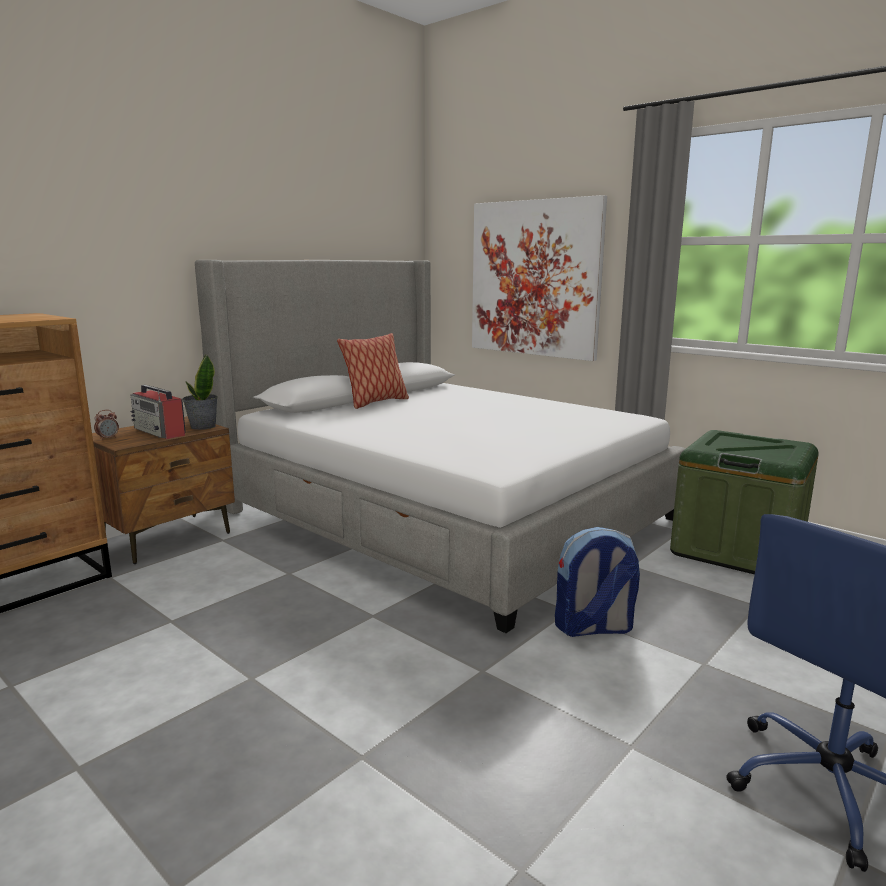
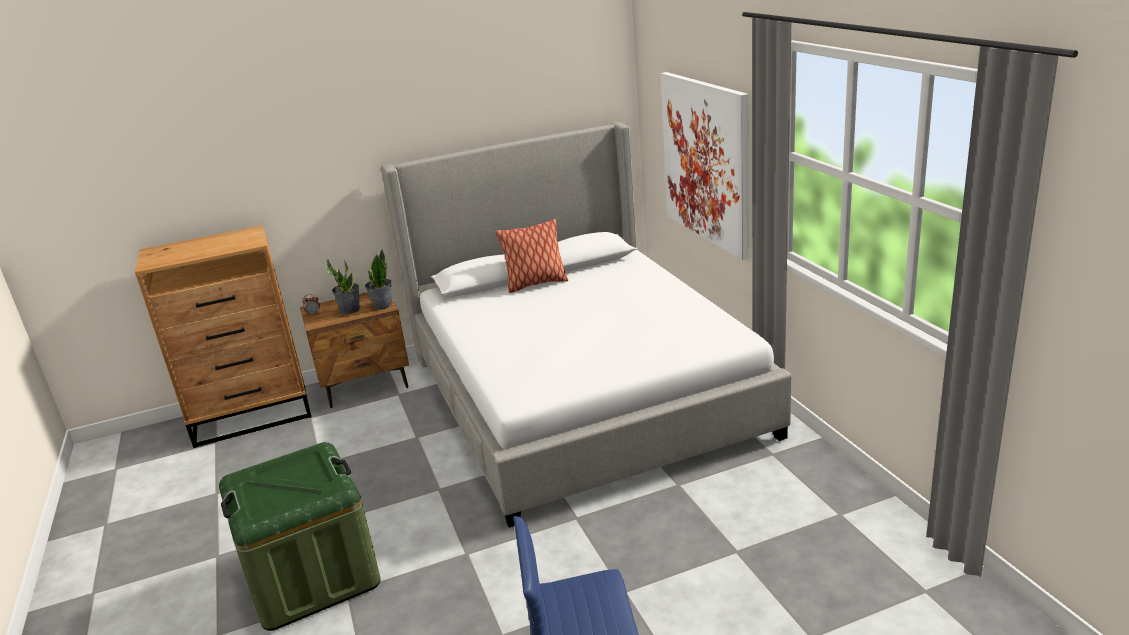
camera: 30 degrees right, 10 degrees up
(160, 432) = (350, 310): radio -> potted plant
(593, 628) = (577, 539): backpack -> none
(737, 549) = (801, 487): green storage box -> green storage box (312, 576)

